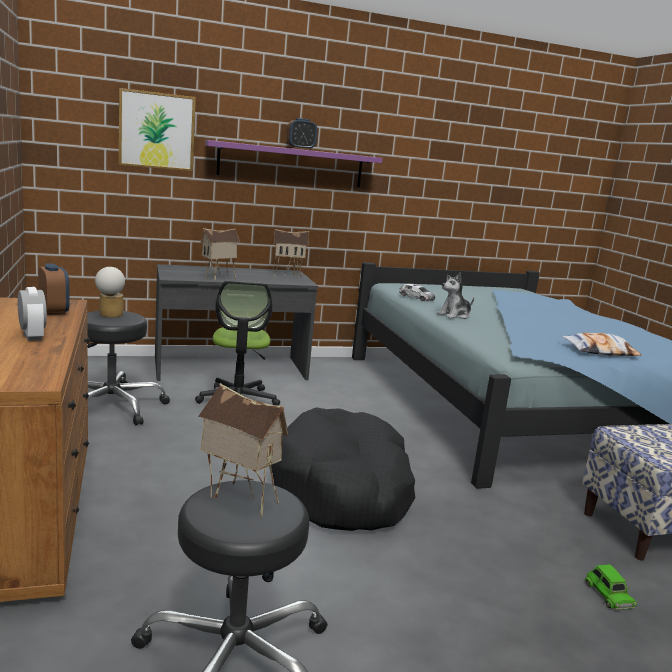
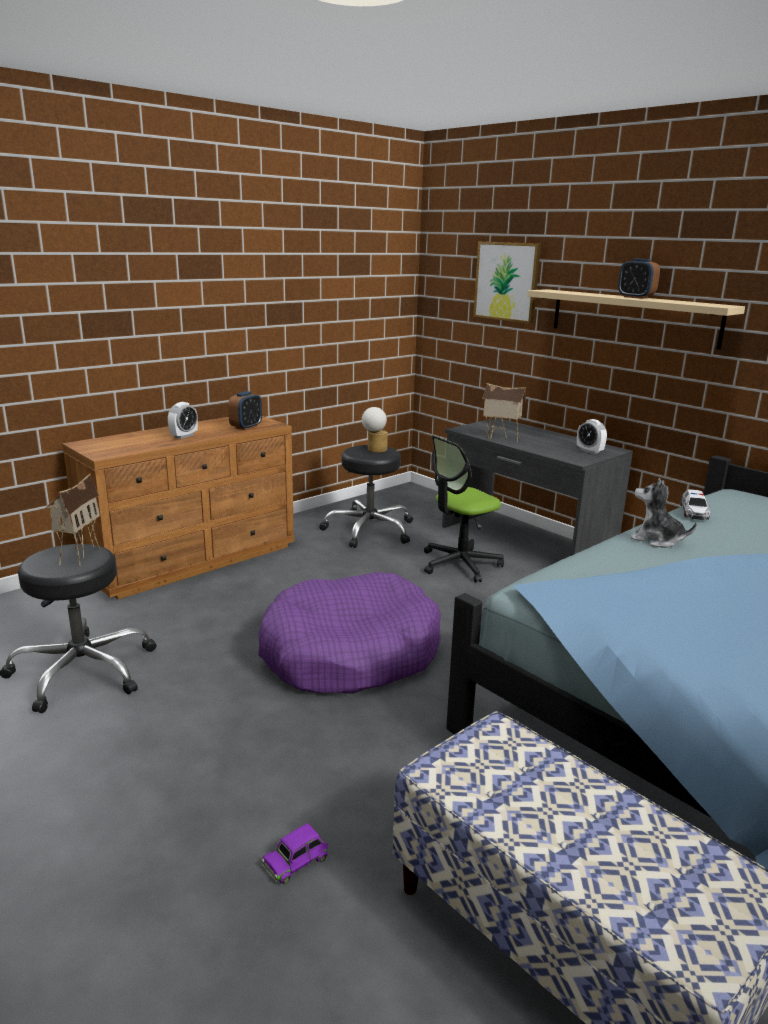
camera: 65 degrees right, 5 degrees up
(287, 275) = (589, 451): toy house -> alarm clock
(291, 165) = (633, 317): purple shelf -> beige shelf
(342, 489) = (349, 653): black dog bed -> purple dog bed
(600, 351) = (672, 640): pillow -> none
(608, 594) = (296, 860): green toy car -> purple toy car

